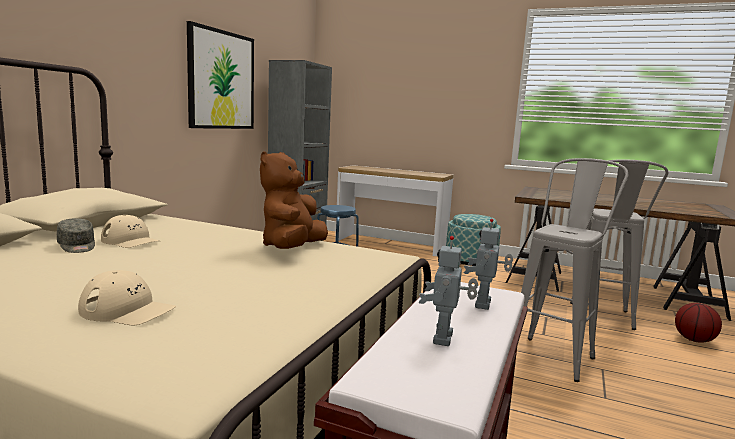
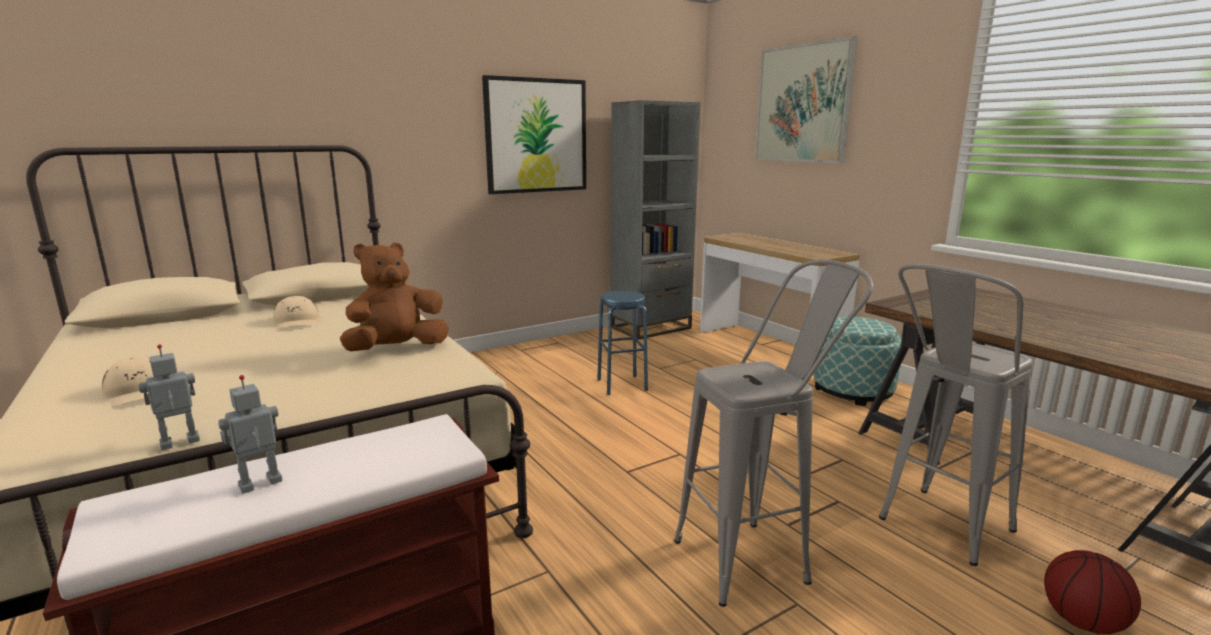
camera: 35 degrees right, 5 degrees up
(77, 246) = (251, 322): grey cap -> none
(404, 75) = (802, 104): none -> picture
(484, 304) = (400, 458): toy robot -> toy robot (180, 443)

